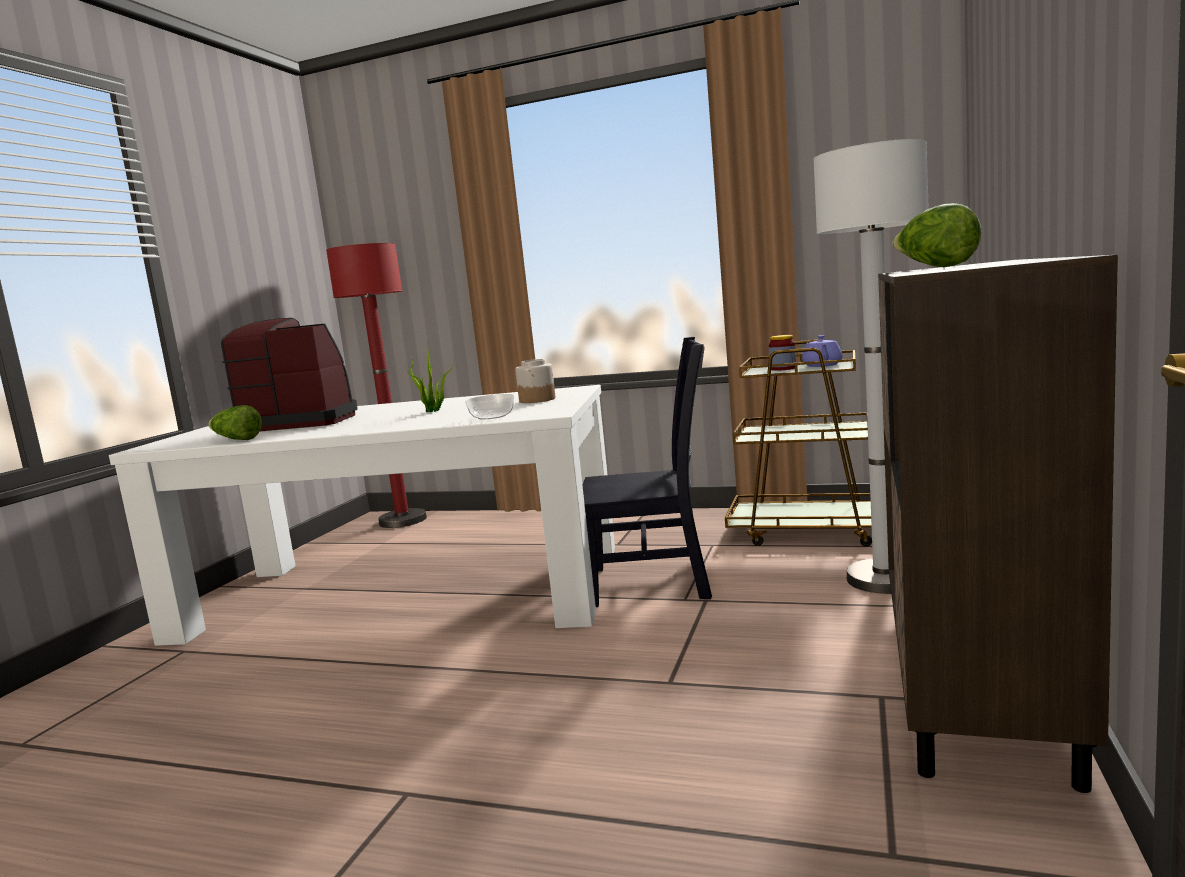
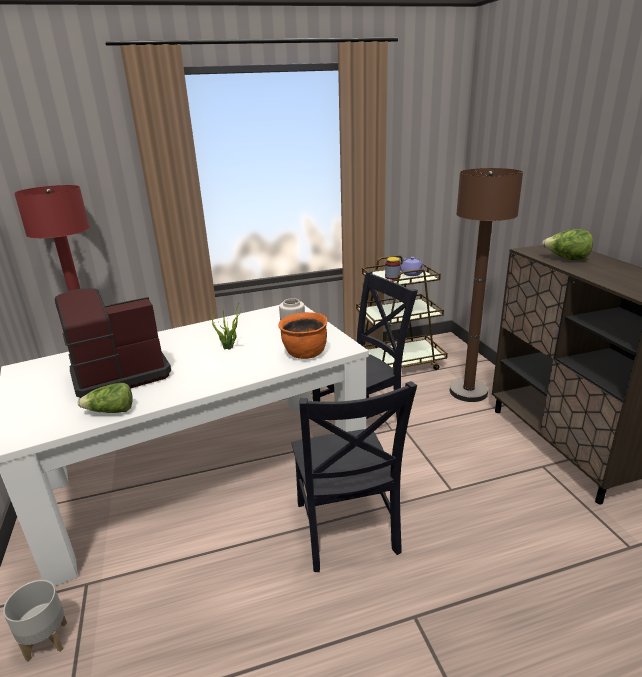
camera: 35 degrees left, 15 degrees up
(102, 680) = (47, 640): none -> grey planter
(463, 684) = (346, 531): none -> black chair
(492, 416) = (305, 354): bowl -> orange cooking pot
(884, 579) = (468, 392): white floor lamp -> brown floor lamp

